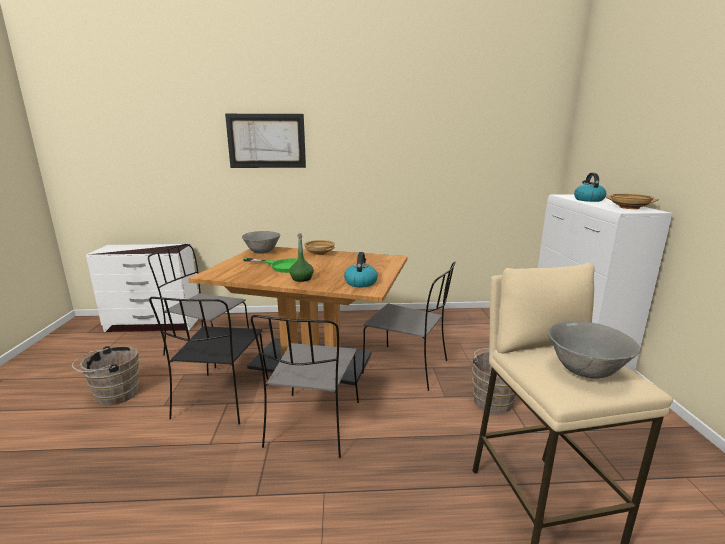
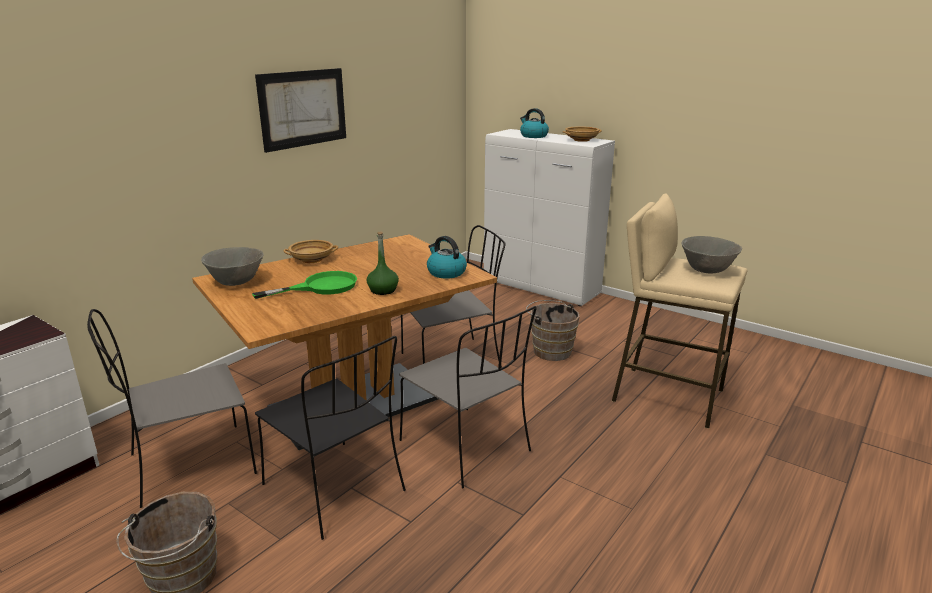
camera: 50 degrees left, 5 degrees up
(266, 141) = (143, 102): picture -> picture (303, 108)

